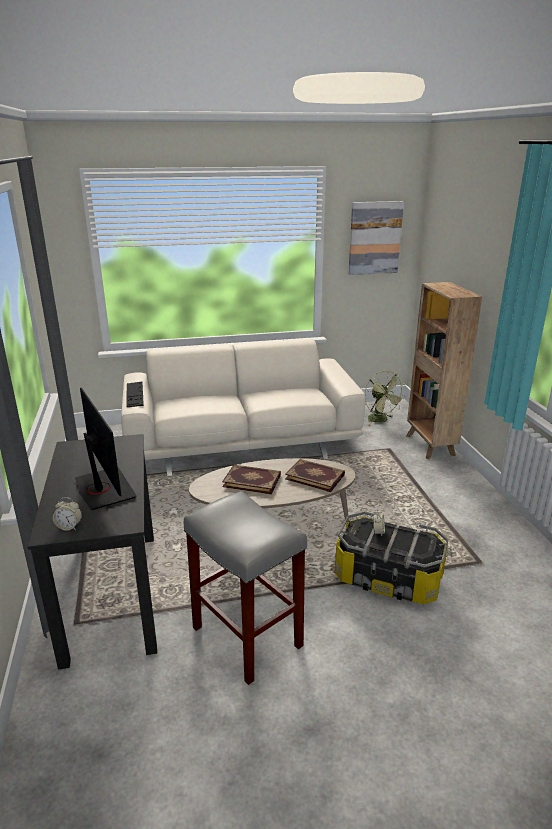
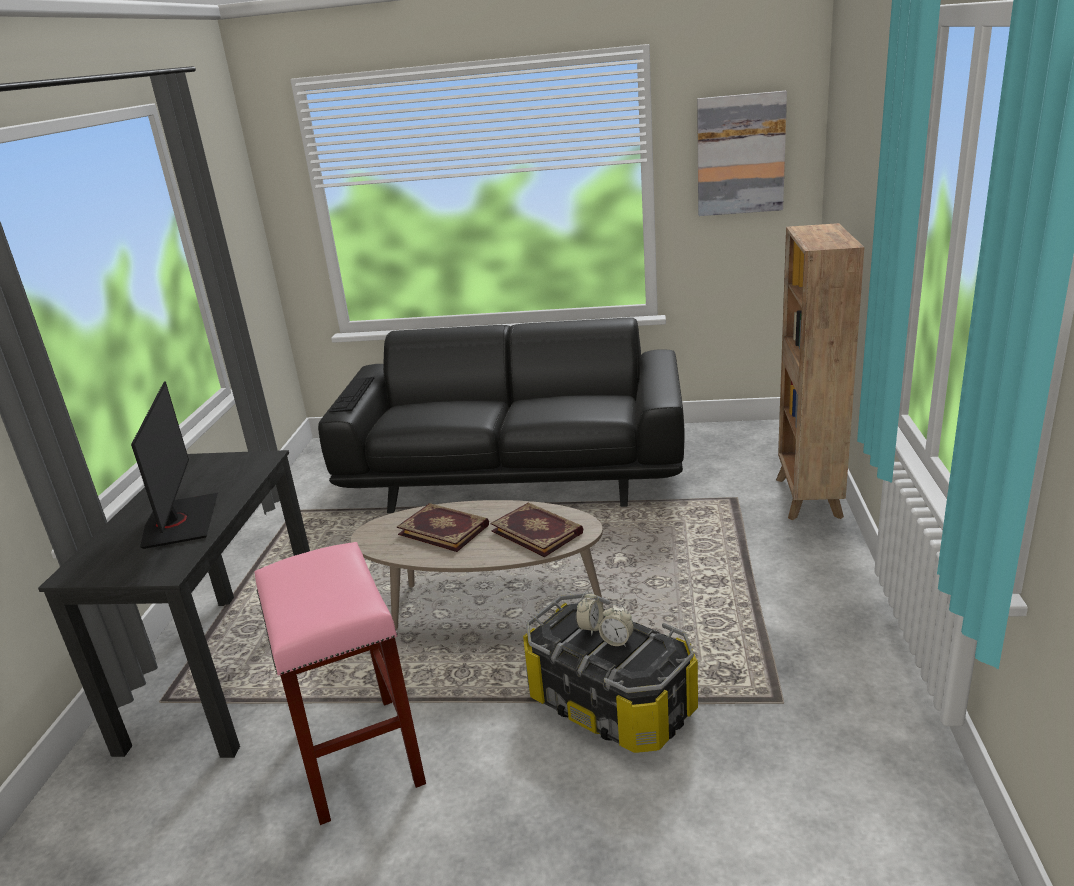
camera: 20 degrees right, 0 degrees up
(69, 527) = (101, 568): alarm clock -> alarm clock (617, 641)
(242, 442) = (516, 473): beige sofa -> black sofa
(248, 637) = (360, 757): grey stool -> pink stool
(381, 420) = (749, 452): green fan -> none

